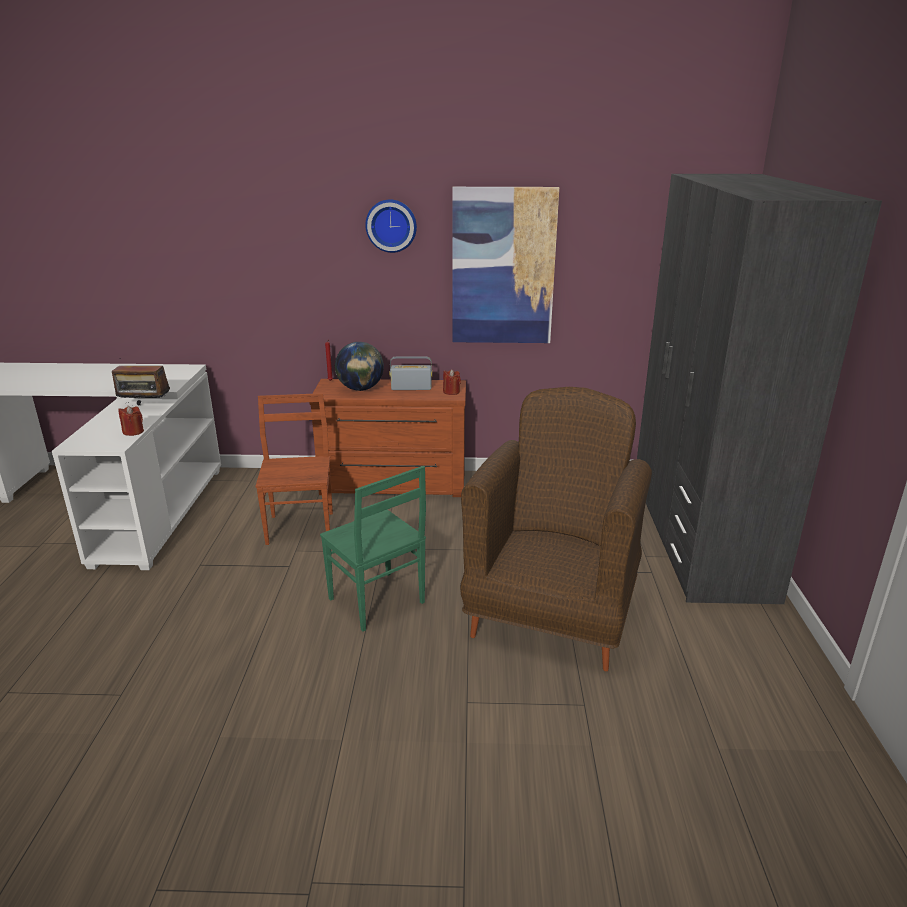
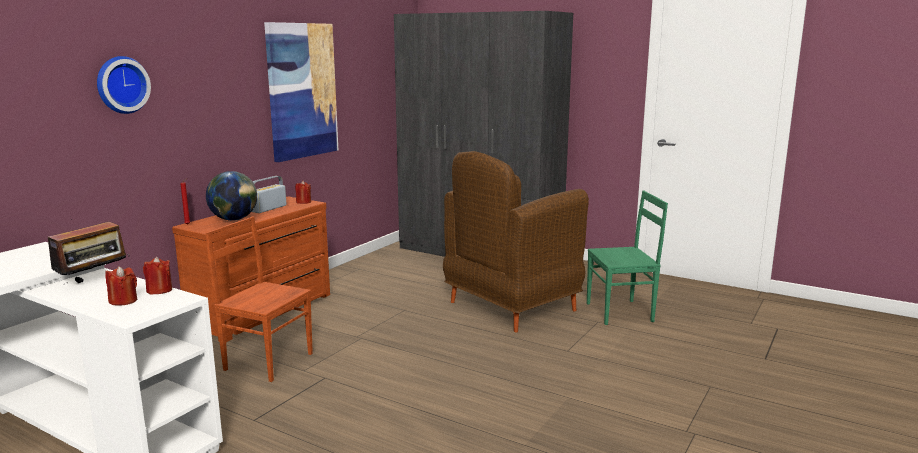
camera: 60 degrees left, 10 degrees down
(106, 430) = (123, 301): none -> red candle
(376, 602) = (426, 354): green chair -> green chair (621, 312)
(391, 225) = (222, 58): wall clock -> wall clock (121, 85)
(552, 615) = (510, 307): brown armchair -> brown armchair turned 90 degrees counterclockwise

